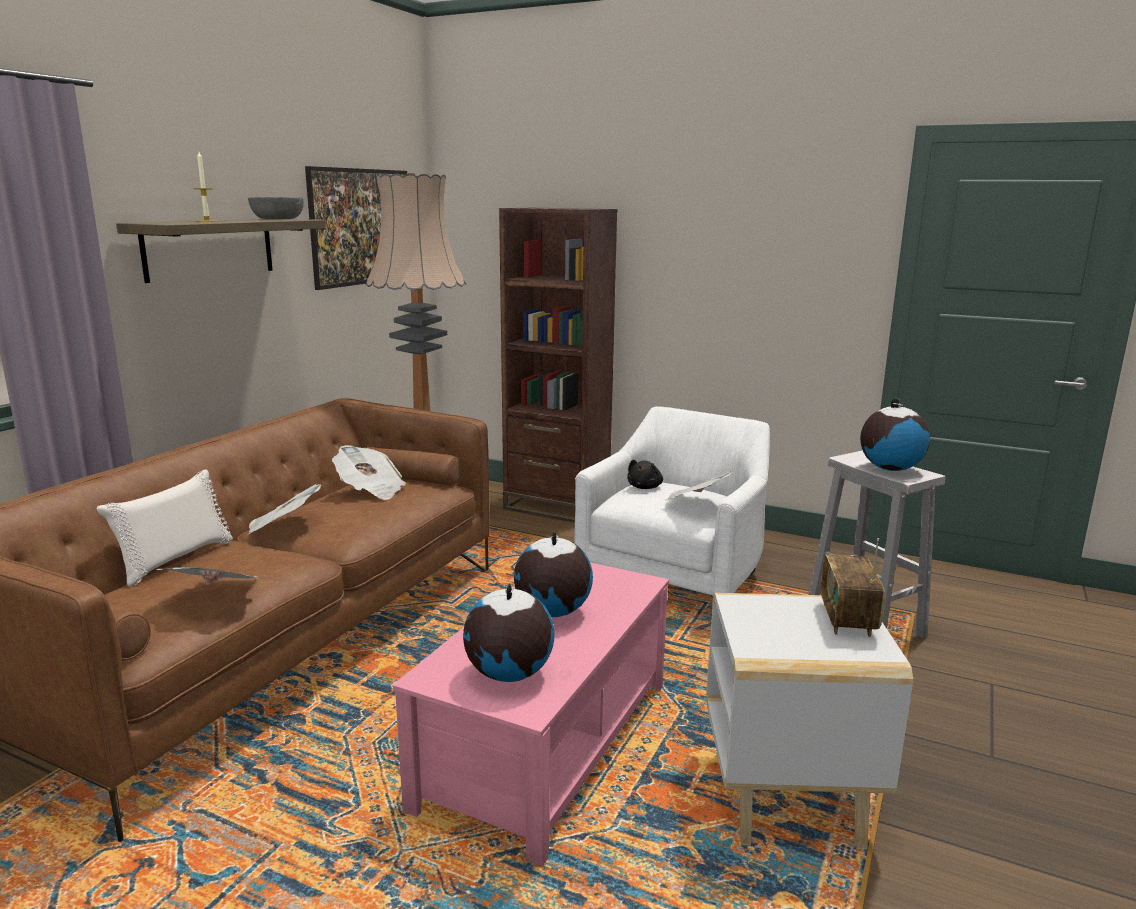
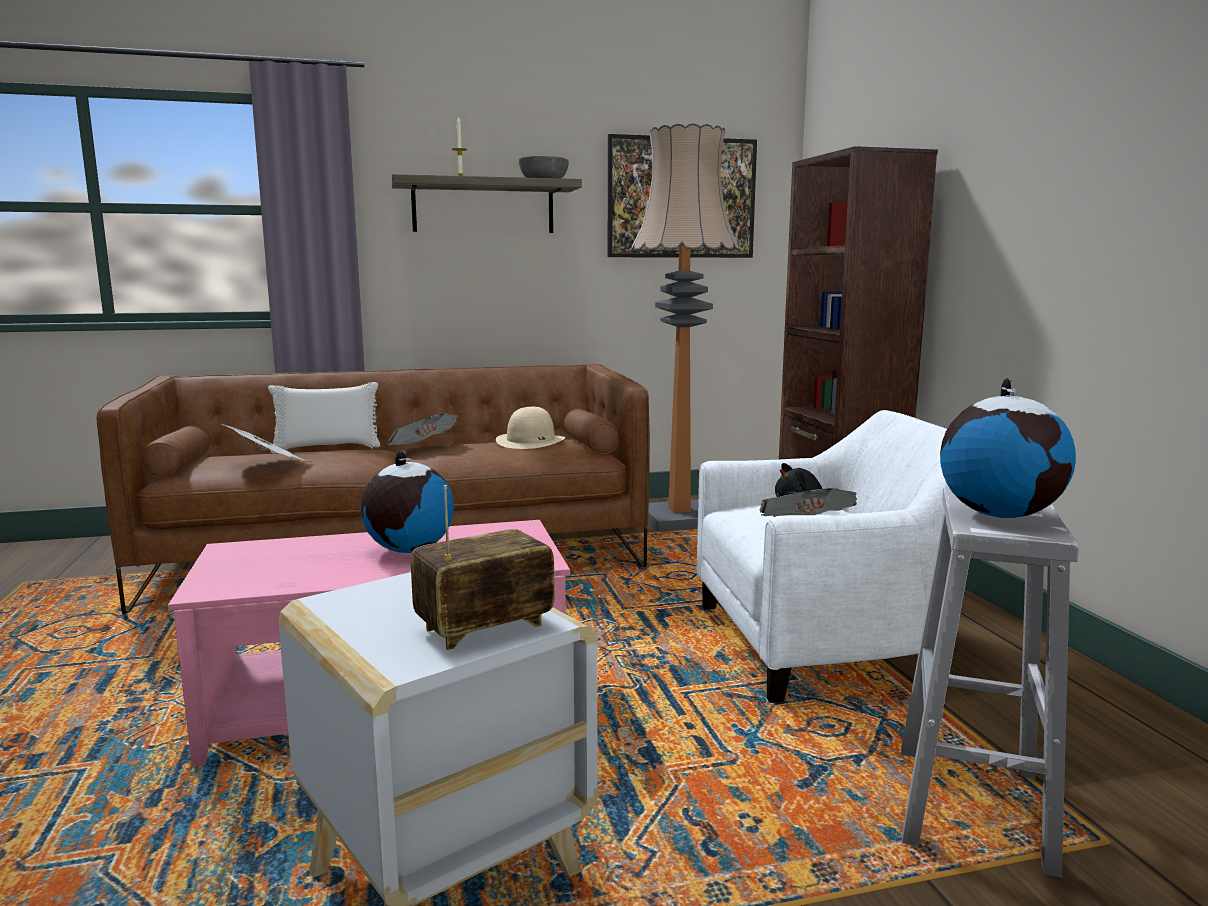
camera: 50 degrees right, 5 degrees down
(370, 490) = (530, 441): newspaper -> beige hat
(508, 674) = (262, 568): globe -> none

